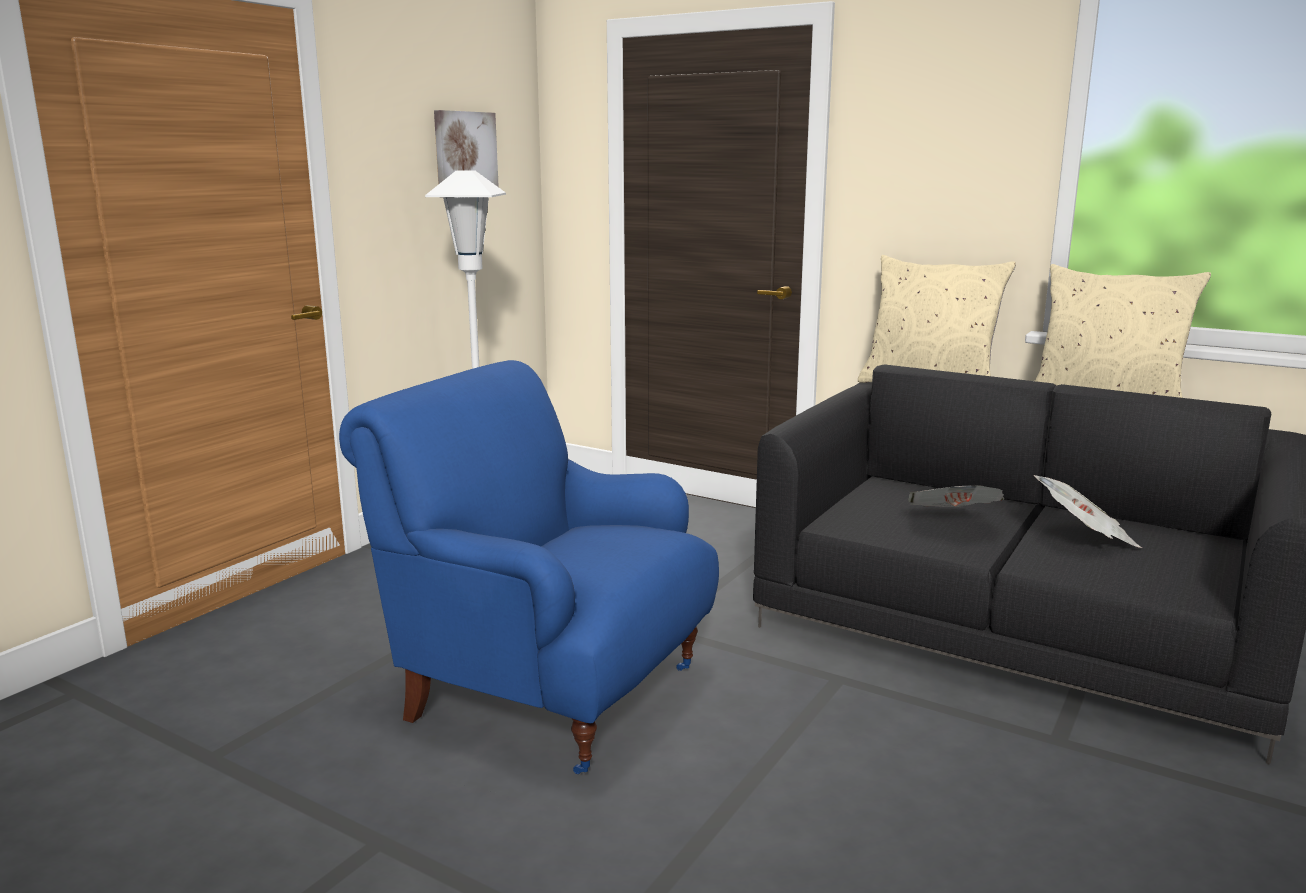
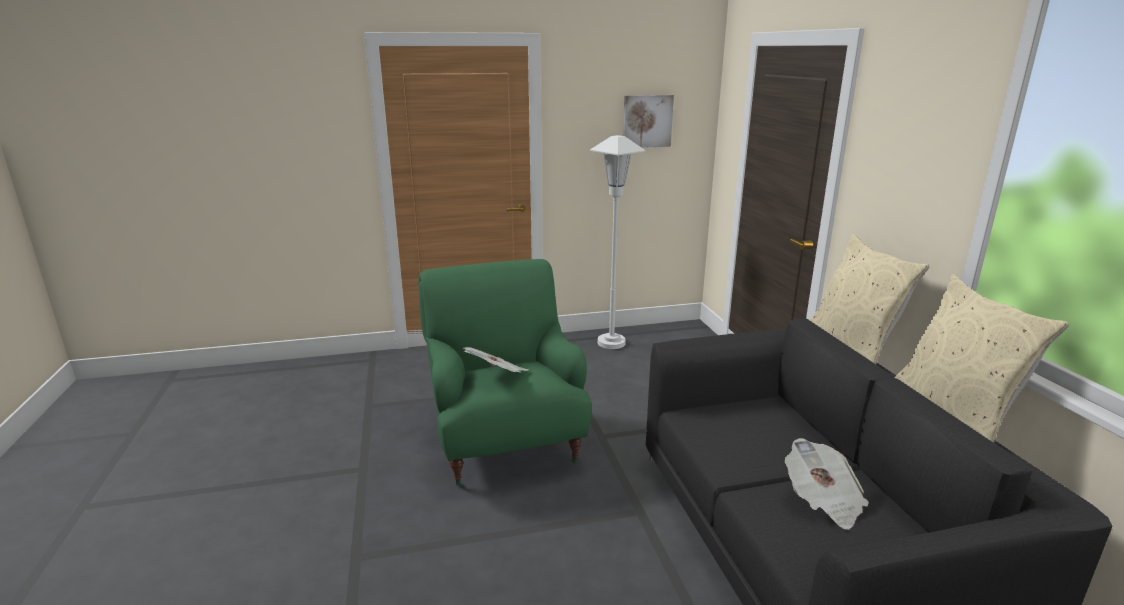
camera: 45 degrees right, 5 degrees up
(549, 691) = (505, 442): blue armchair -> green armchair
(952, 522) = (754, 447): newspaper -> newspaper (497, 375)

